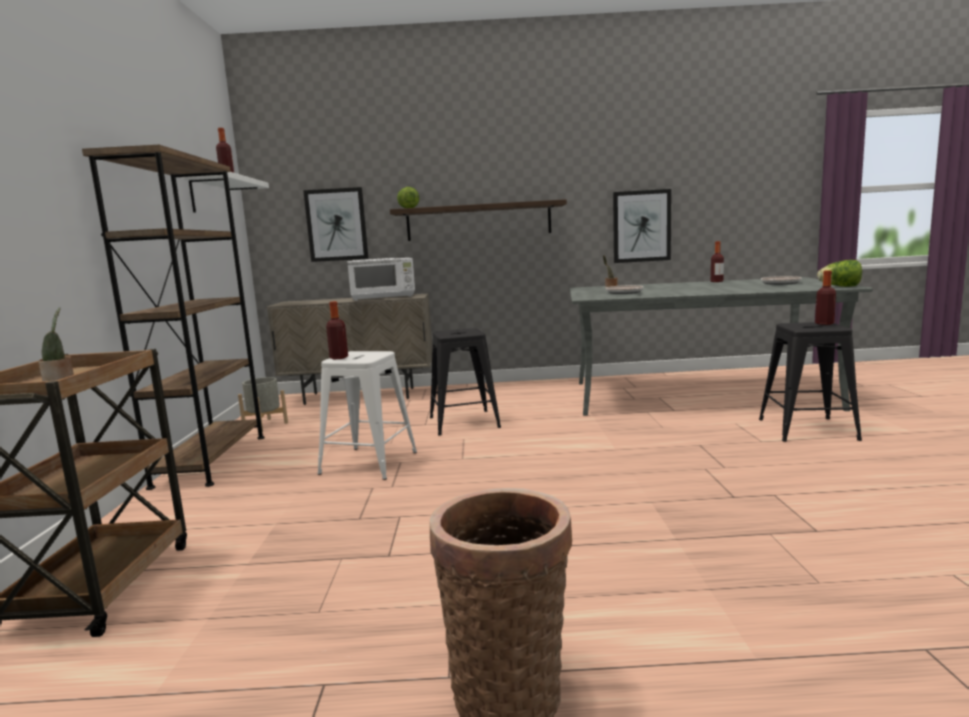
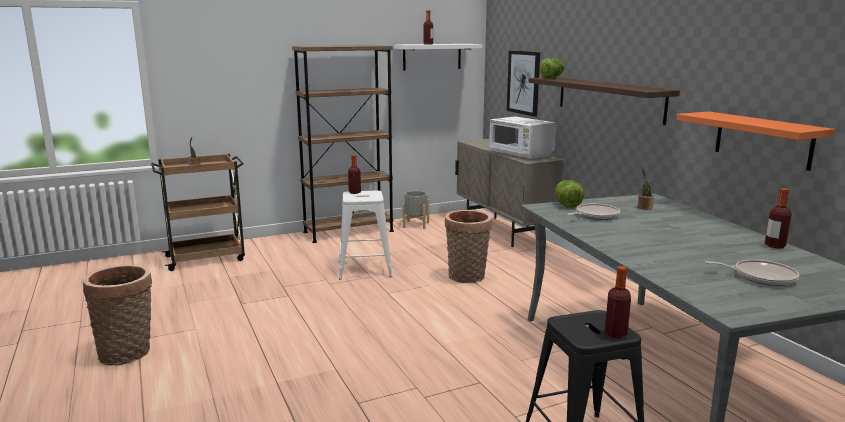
camera: 65 degrees right, 5 degrees up
(463, 422) = (467, 278): black stool -> basket
(641, 226) = (762, 140): picture -> orange shelf
(840, 287) = (726, 308): lettuce -> lettuce (566, 204)

